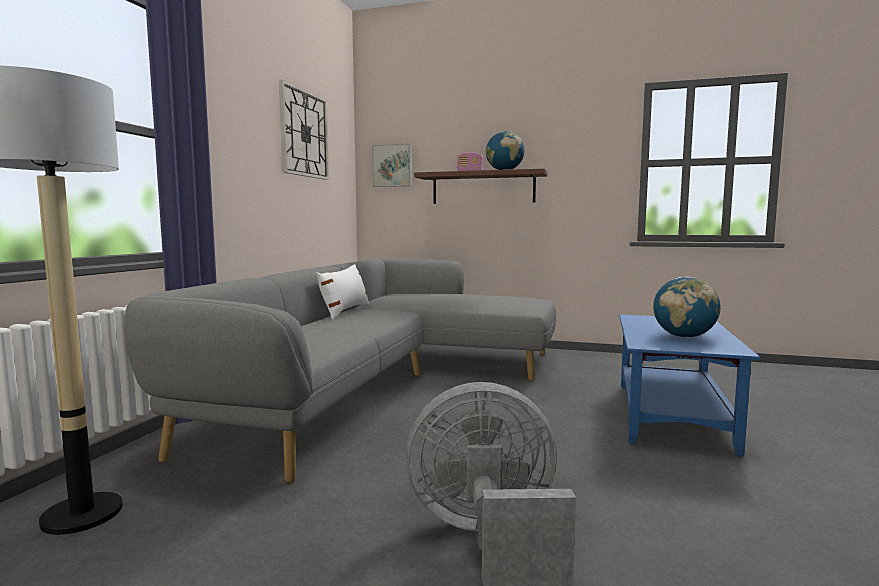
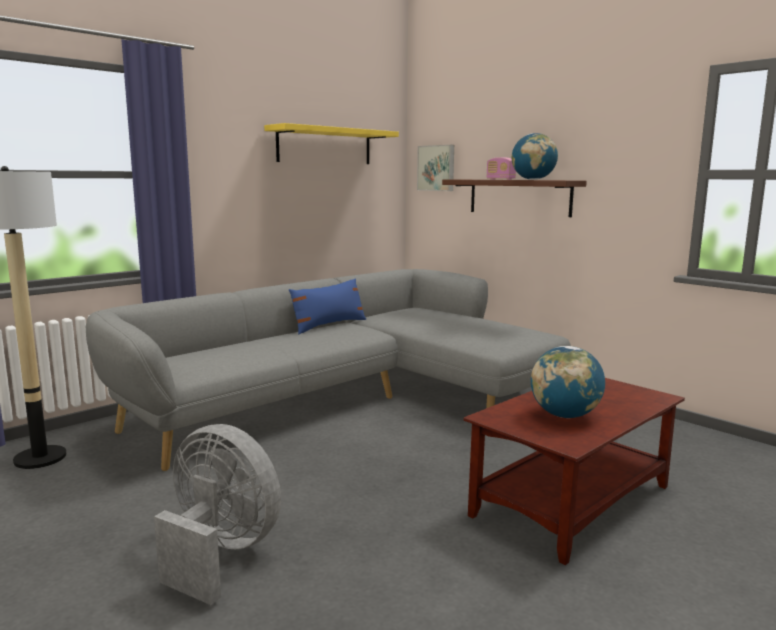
camera: 30 degrees right, 5 degrees up
(304, 134) = (325, 146): wall clock -> yellow shelf
(344, 311) = (329, 325): white pillow -> blue pillow
(670, 414) = (572, 500): blue coffee table -> brown coffee table

